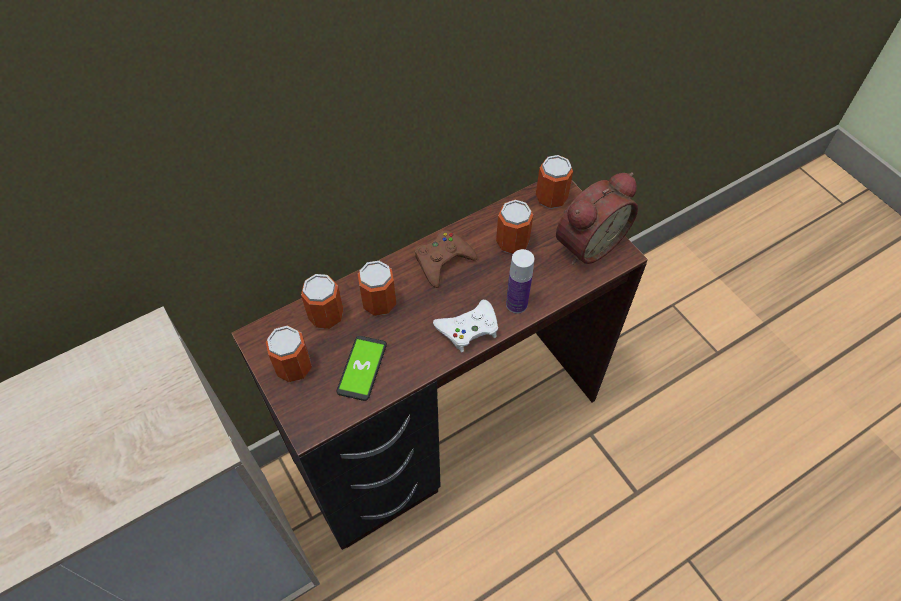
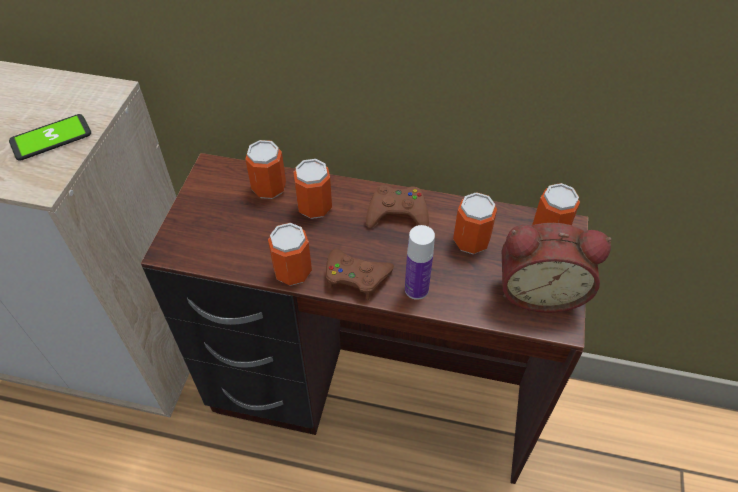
camera: 45 degrees right, 5 degrees down
(294, 367) = (208, 204): can -> can (293, 271)
(362, 368) = (248, 241): phone -> phone (51, 138)
(468, 328) = (356, 276): white game controller -> brown game controller

